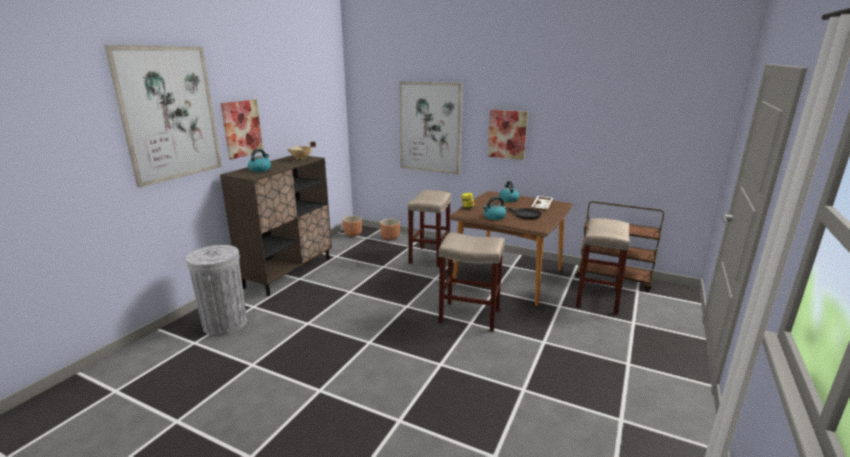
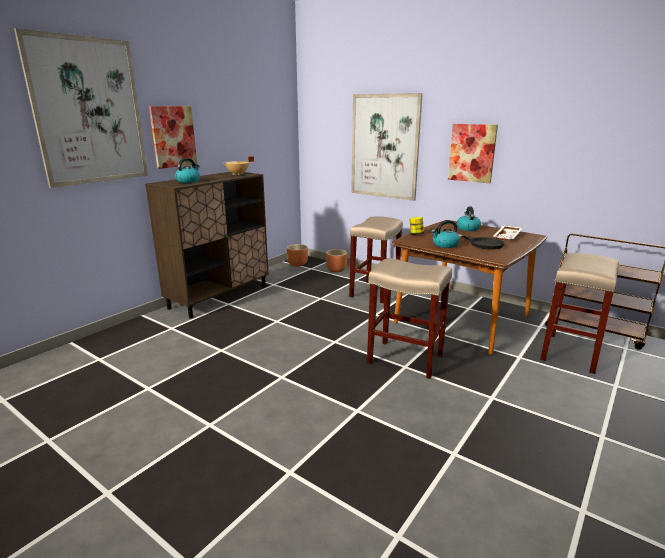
camera: 10 degrees right, 0 degrees up
(225, 324) = (137, 343): grey trash can -> none

